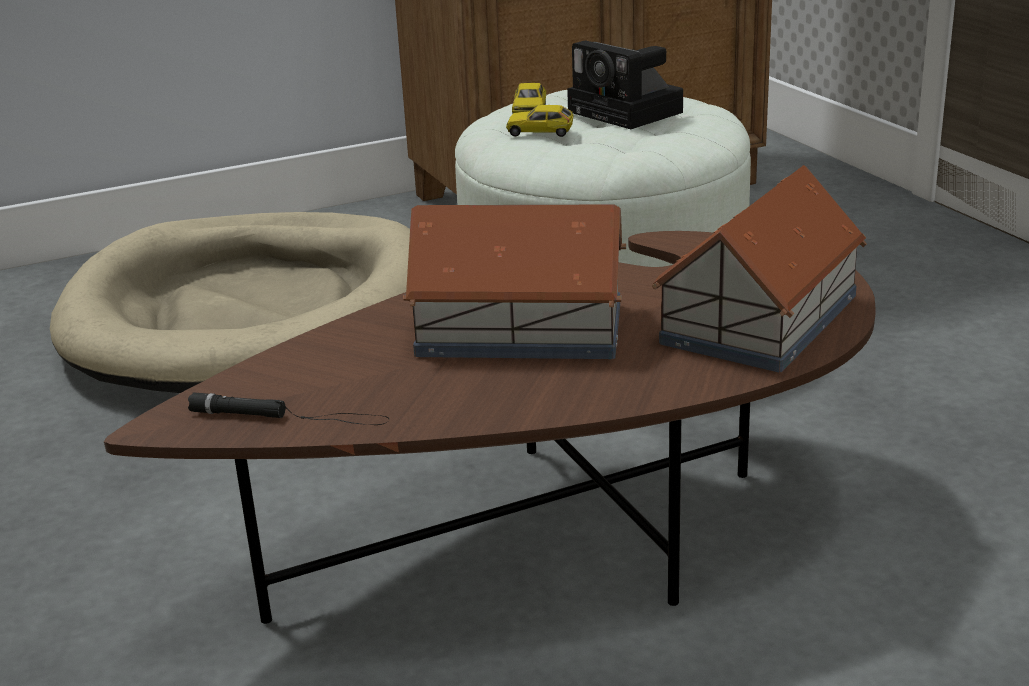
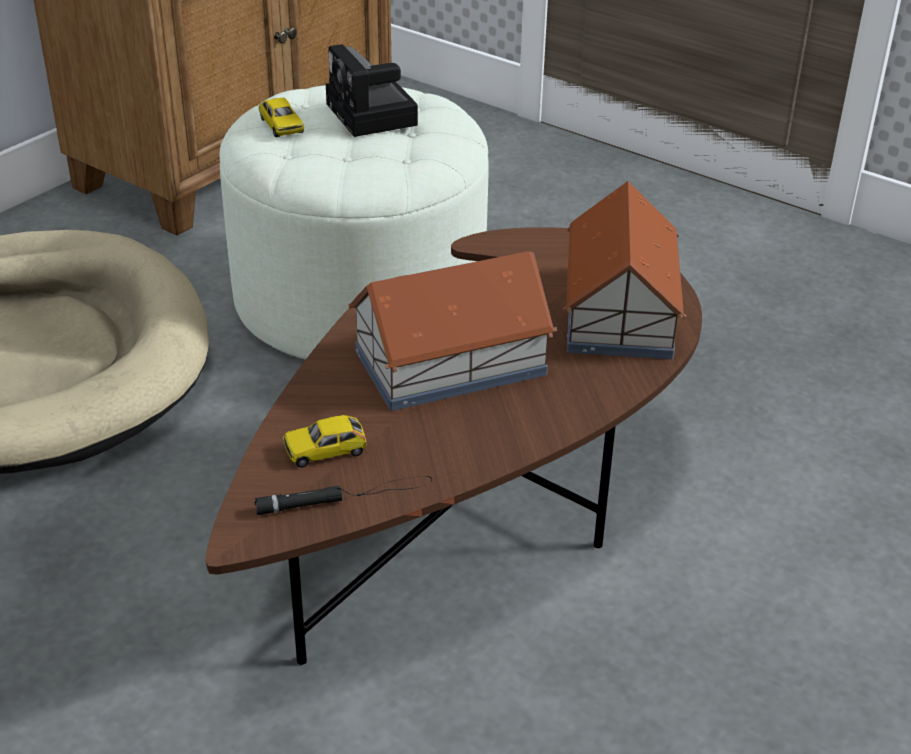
camera: 30 degrees left, 10 degrees up
(540, 131) = (316, 151): toy car -> toy car (325, 450)
(629, 113) = (374, 116): camera -> camera turned 45 degrees clockwise

